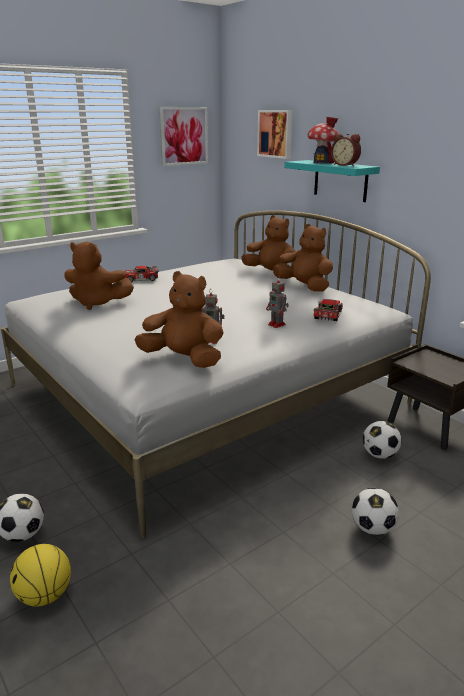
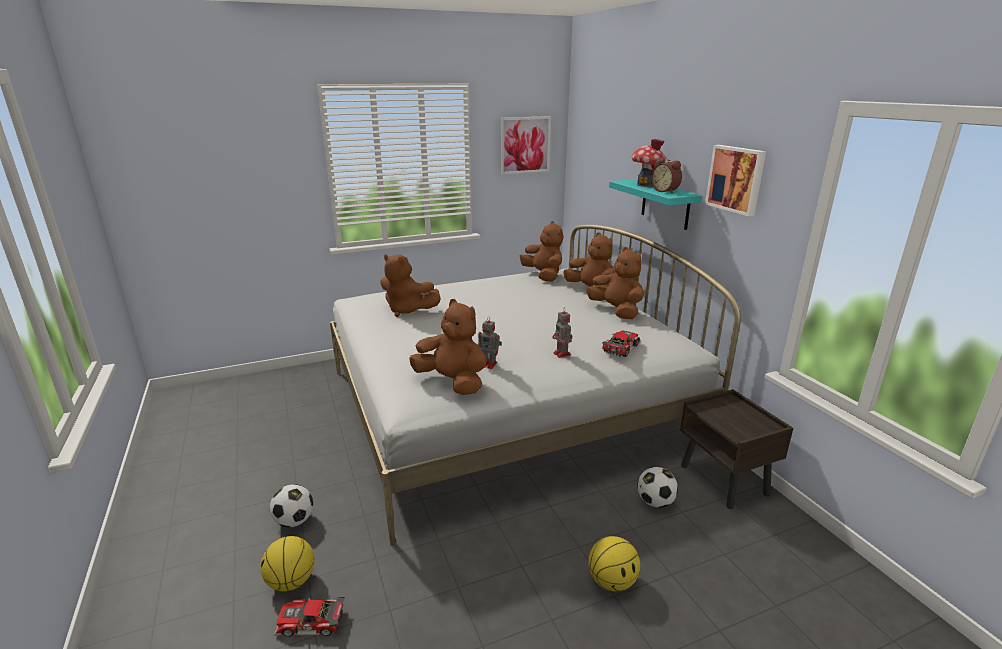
camera: 15 degrees right, 0 degrees up
(140, 279) = (459, 287): toy car -> toy car (310, 624)
(218, 264) = (543, 276): none -> brown plush toy
(276, 134) = (611, 148): picture -> picture (736, 179)
(372, 528) = (612, 581): football -> basketball

